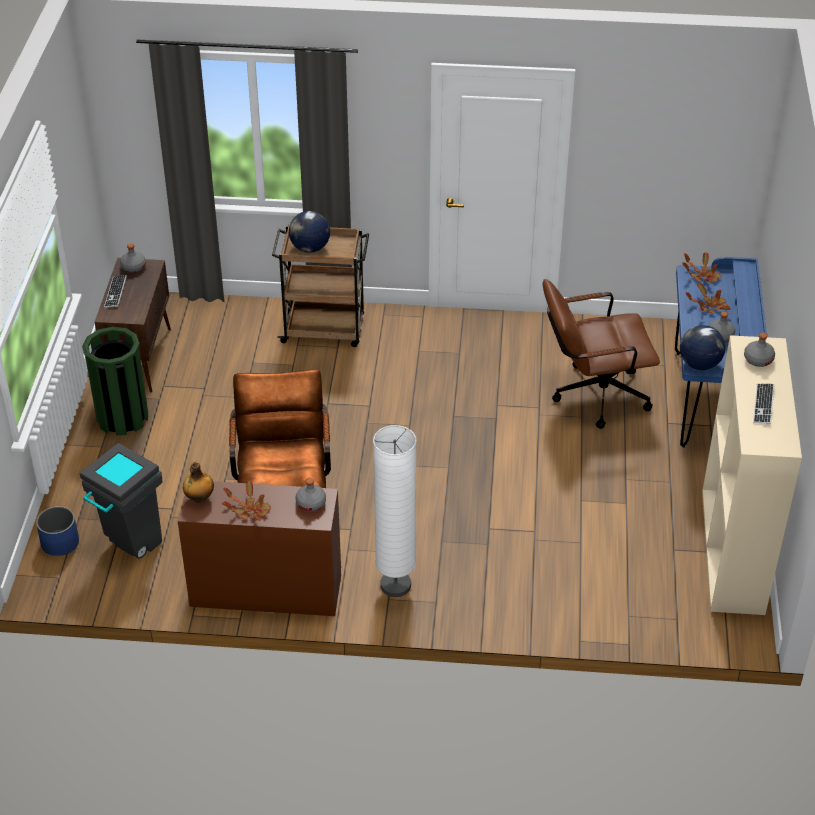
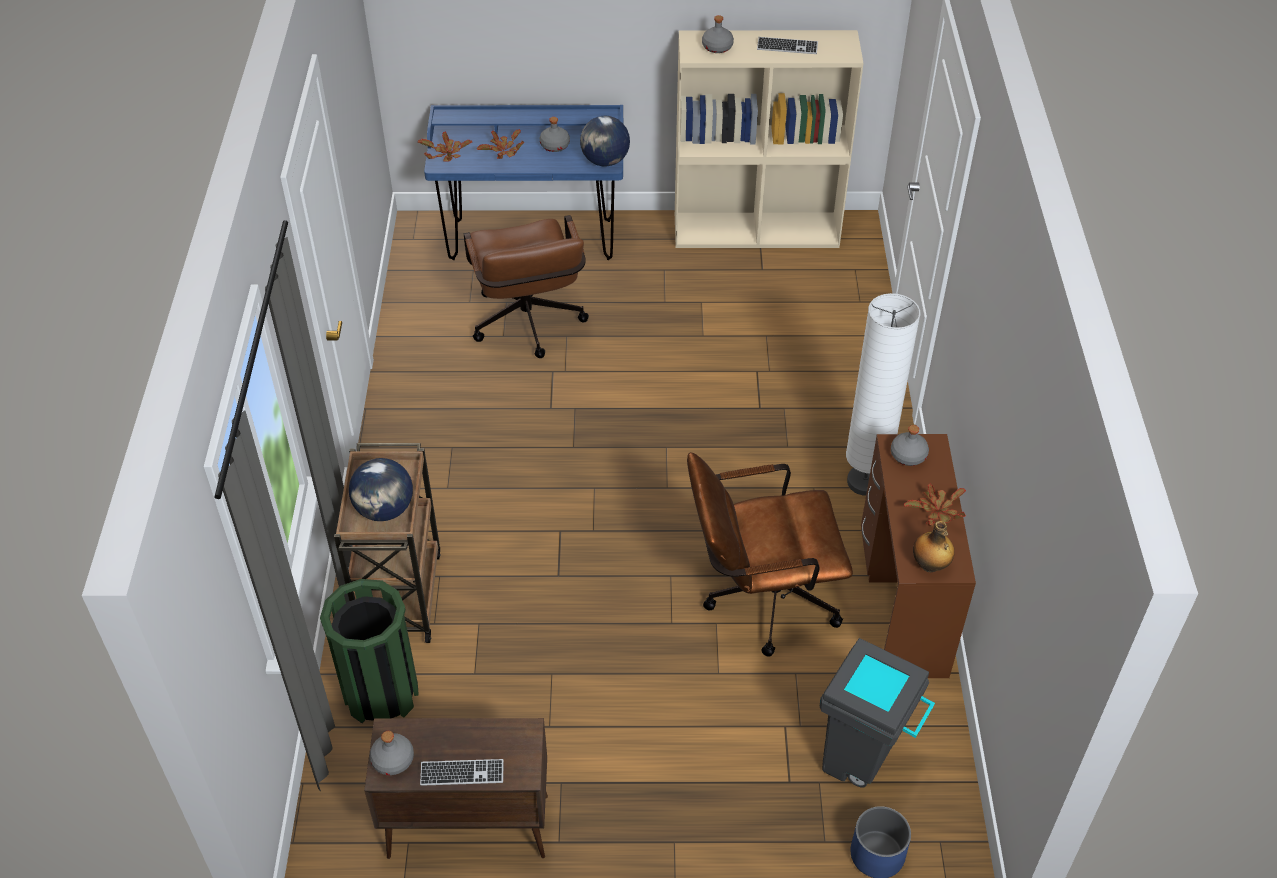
camera: 95 degrees left, 5 degrees up
(122, 417) = (607, 825): green trash can -> green trash can (381, 694)

